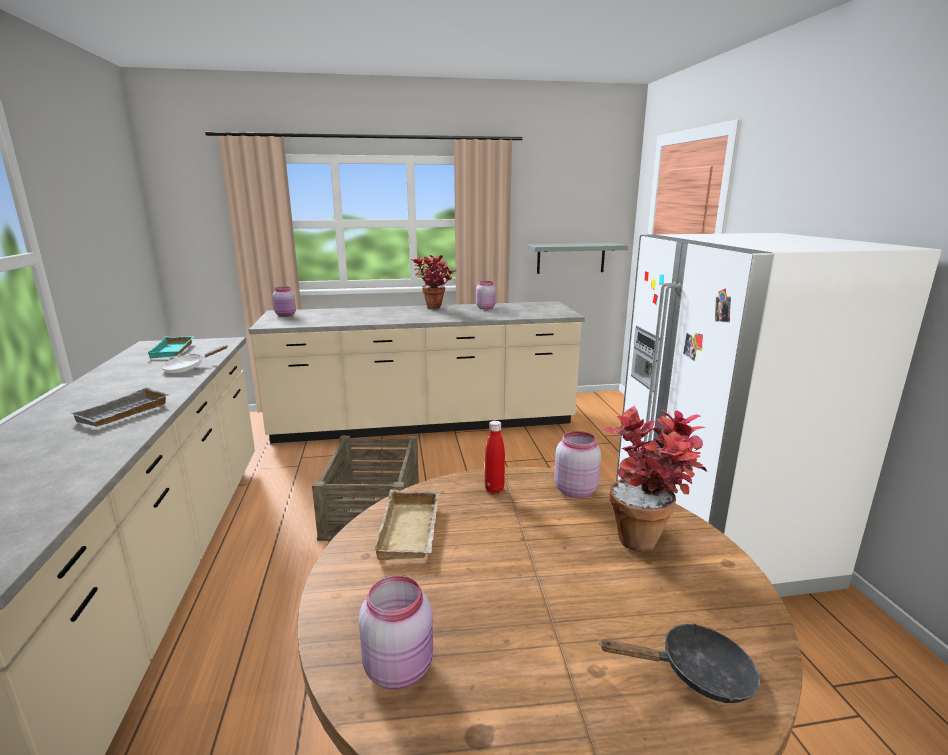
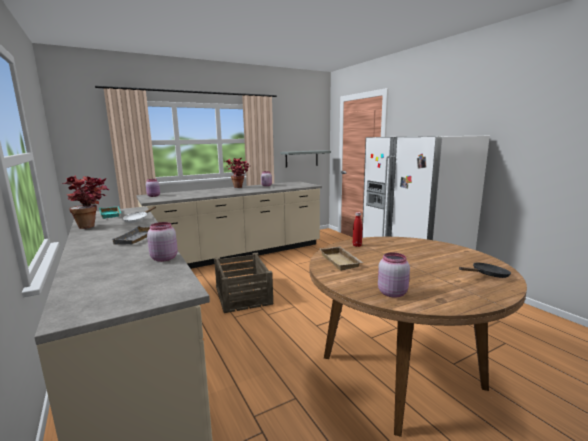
camera: 20 degrees left, 5 degrees down
(575, 490) = (389, 241): pink jar -> pink jar (164, 258)
(648, 537) = (433, 249): potted plant -> potted plant (93, 226)

